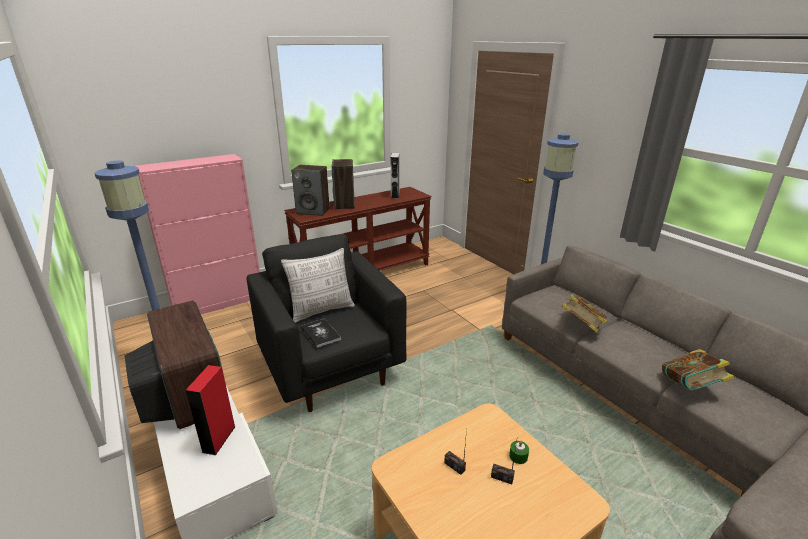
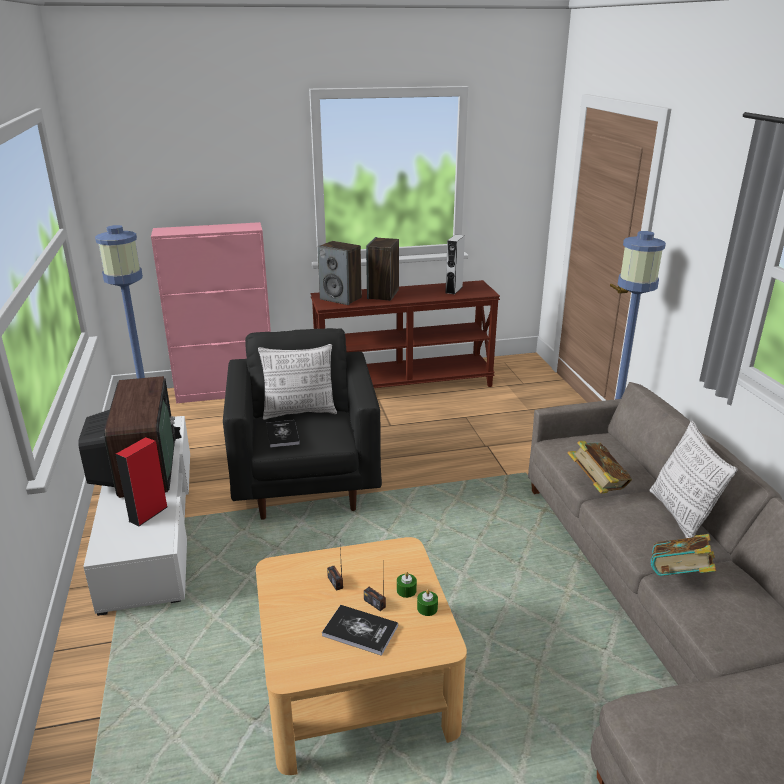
camera: 20 degrees right, 0 degrees up
(509, 511) = (360, 630): none -> book
(547, 469) = (427, 608): none -> green candle
(653, 338) = (681, 516): none -> pillow

